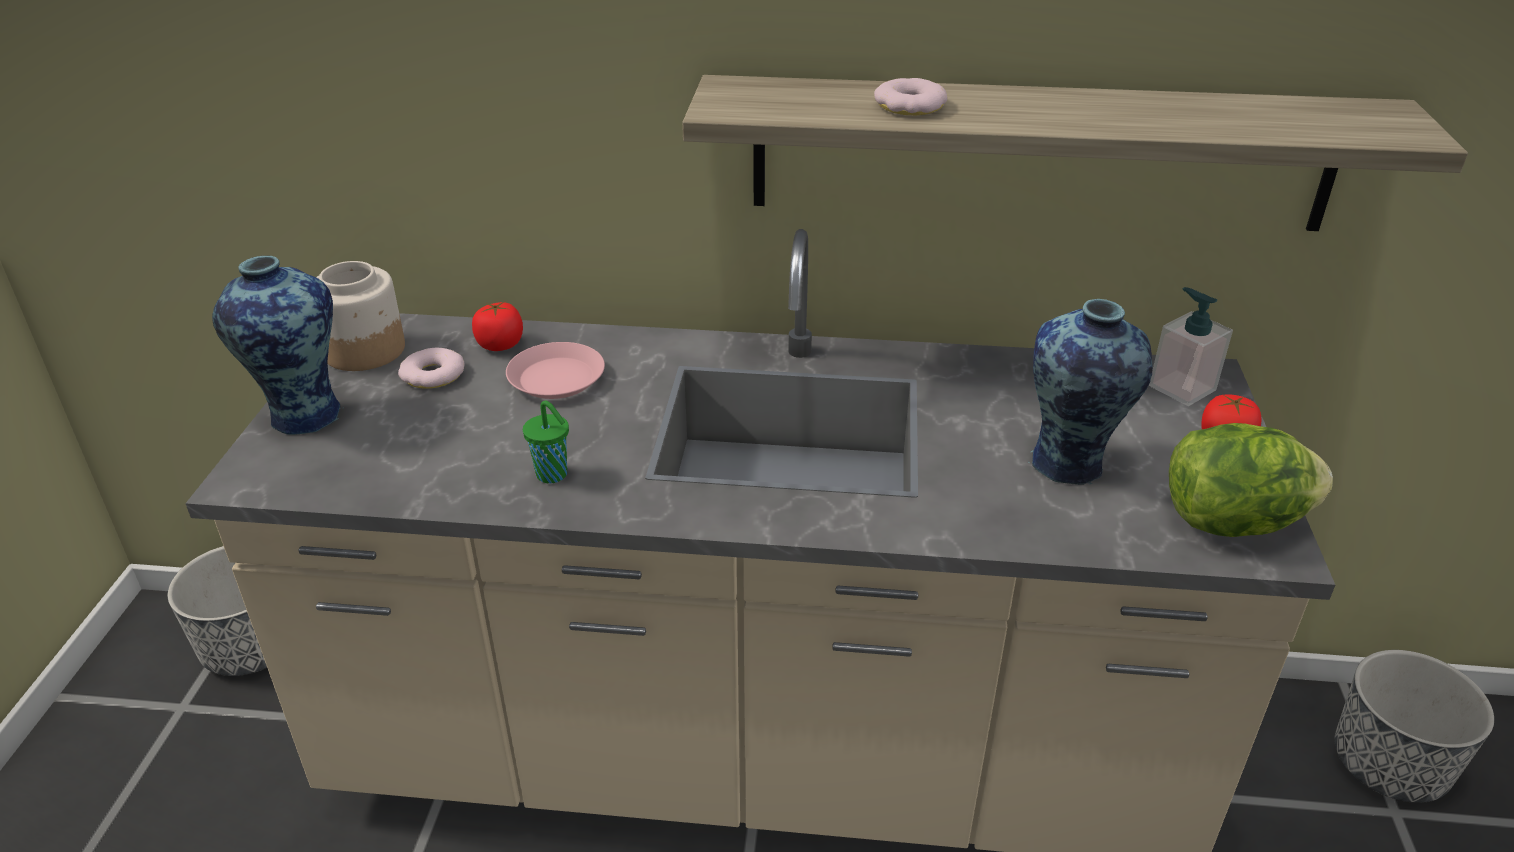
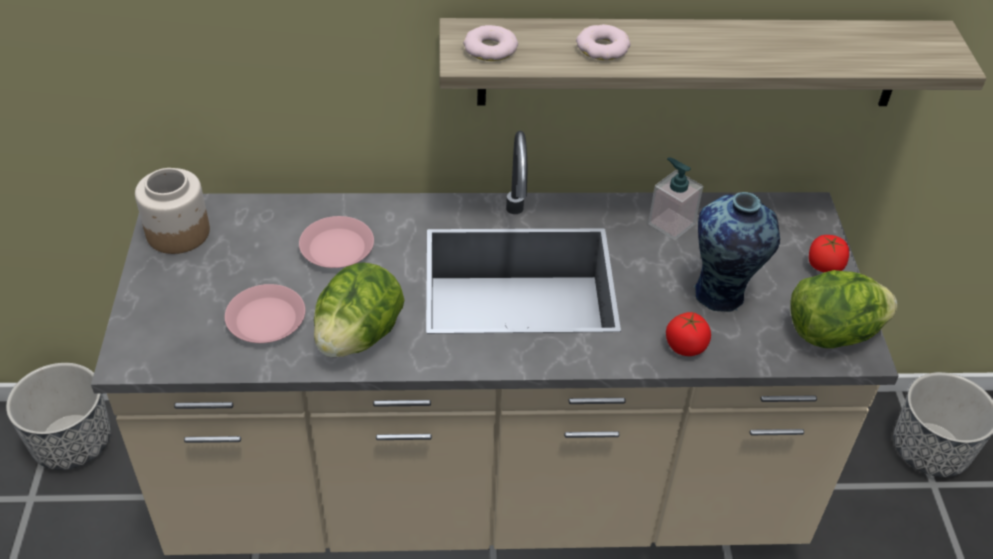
camera: 10 degrees left, 10 degrees up
(303, 414) = (151, 297): vase -> none
(433, 375) = (240, 252): donut -> donut (490, 49)
(438, 449) = (266, 320): none -> pink plate
(500, 344) = (284, 219): tomato -> tomato (686, 346)
(553, 475) = (359, 336): green cup -> lettuce
(1181, 388) = (792, 221): soap dispenser -> soap dispenser (671, 224)

